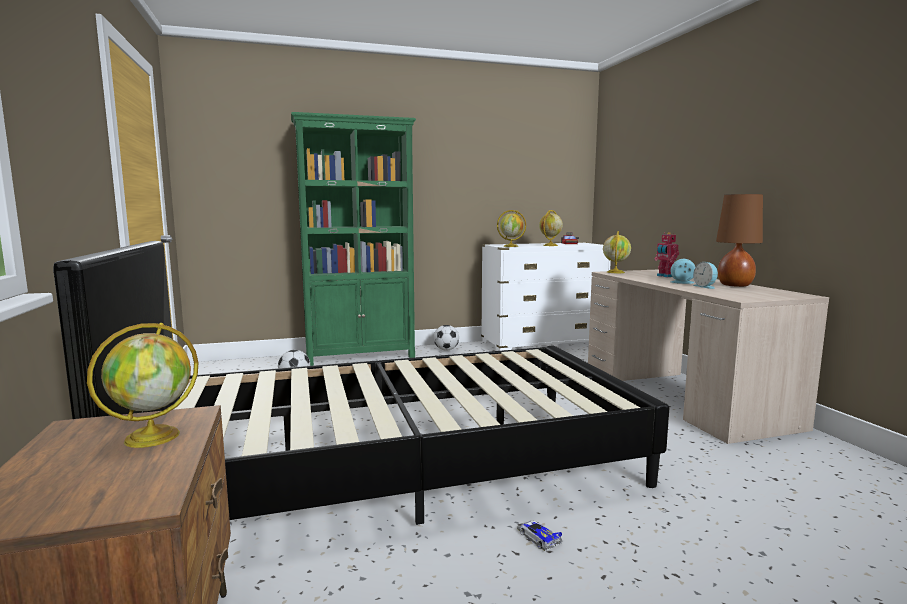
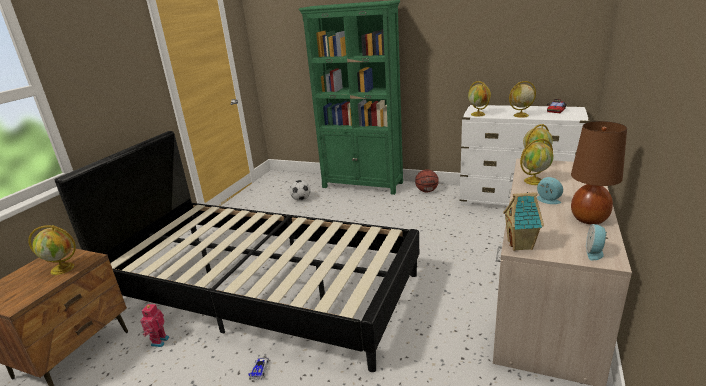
camera: 40 degrees right, 15 degrees up
(446, 350) = (427, 191): football -> basketball
(643, 277) = (534, 181): none -> globe
(665, 276) = (565, 182): toy robot -> toy robot (159, 341)
(705, 286) = (548, 215): alarm clock -> alarm clock (594, 252)
(738, 297) = (521, 245): none -> toy house

